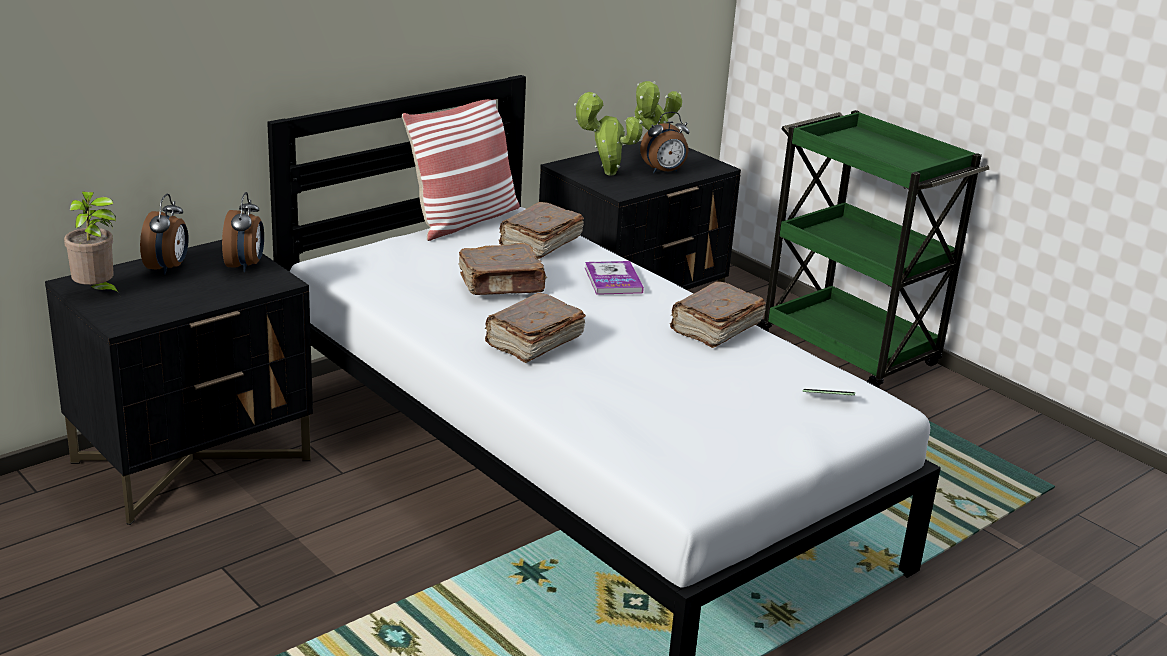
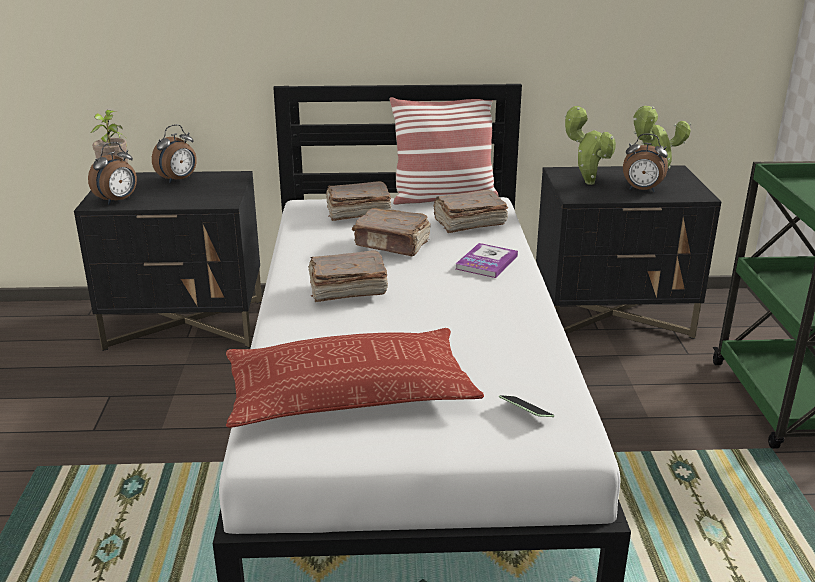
camera: 40 degrees right, 0 degrees up
(245, 265) = (223, 188): alarm clock -> alarm clock (118, 201)
(679, 429) = (349, 391): none -> pillow
(714, 329) = (514, 322): brown book -> brown book (357, 212)

